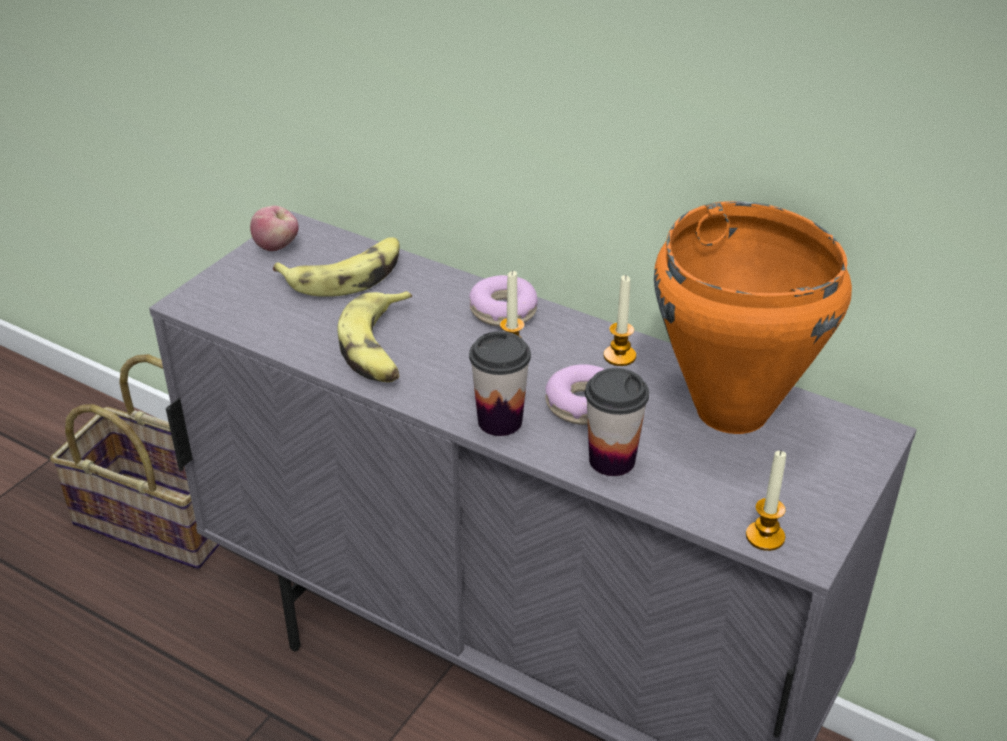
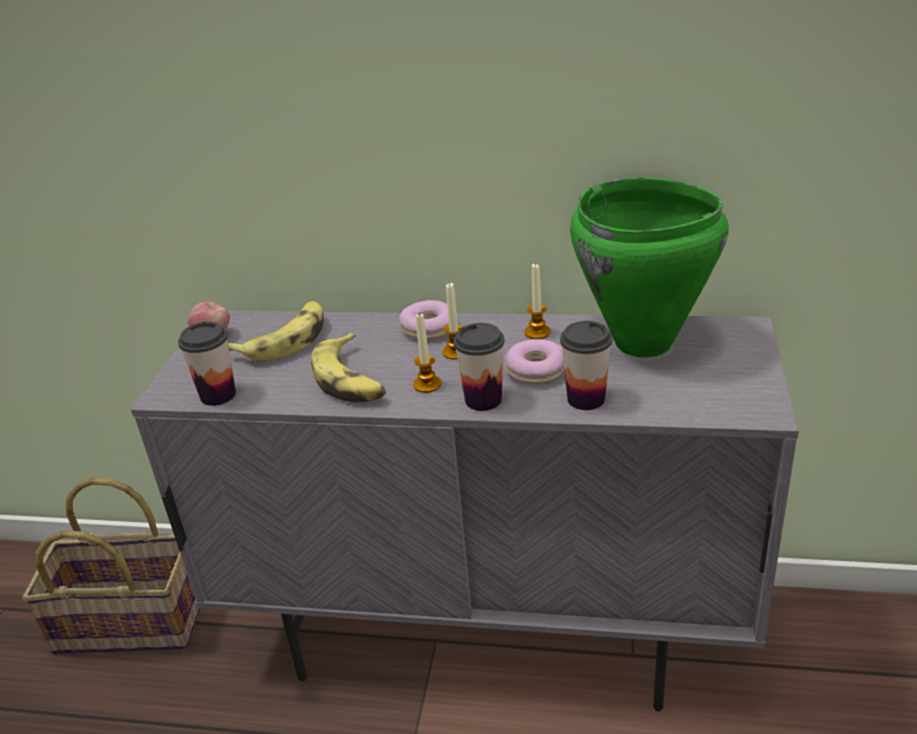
camera: 20 degrees left, 5 degrees down
(238, 320) = (218, 395): none -> cup
(731, 412) = (643, 343): orange cooking pot -> green cooking pot
(765, 536) = (731, 412): candle -> candle (427, 384)

